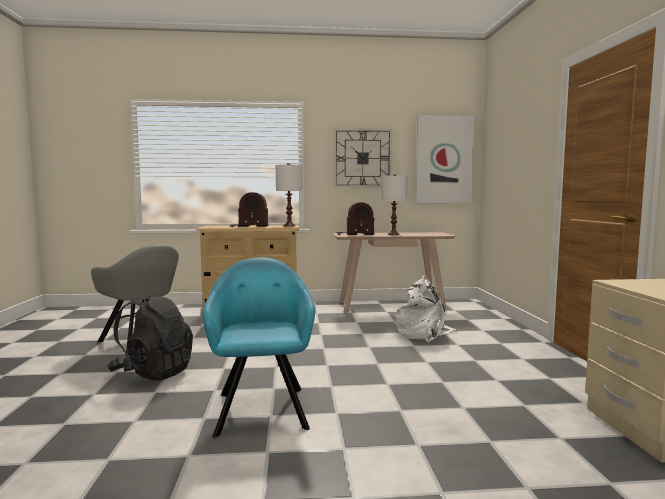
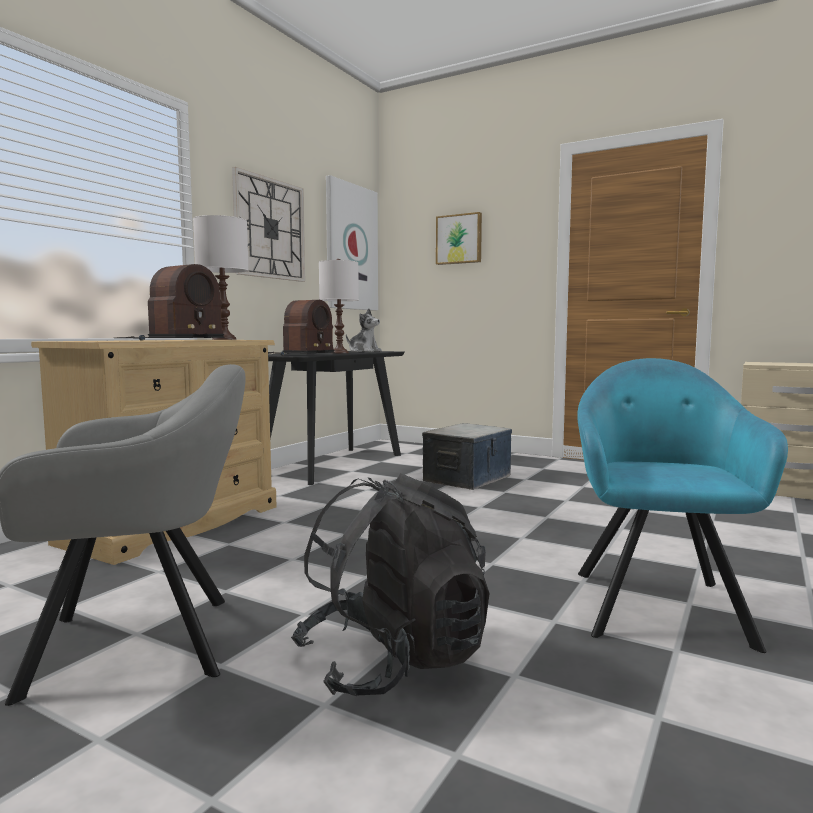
camera: 55 degrees left, 0 degrees up
(261, 407) = (657, 603): turquoise armchair -> turquoise armchair turned 75 degrees clockwise
(391, 306) = (333, 464): beige console table -> black console table
(424, 333) = (468, 479): white backpack -> storage box
(426, 234) = (364, 351): none -> plush toy
(512, 147) = (459, 239): none -> picture

